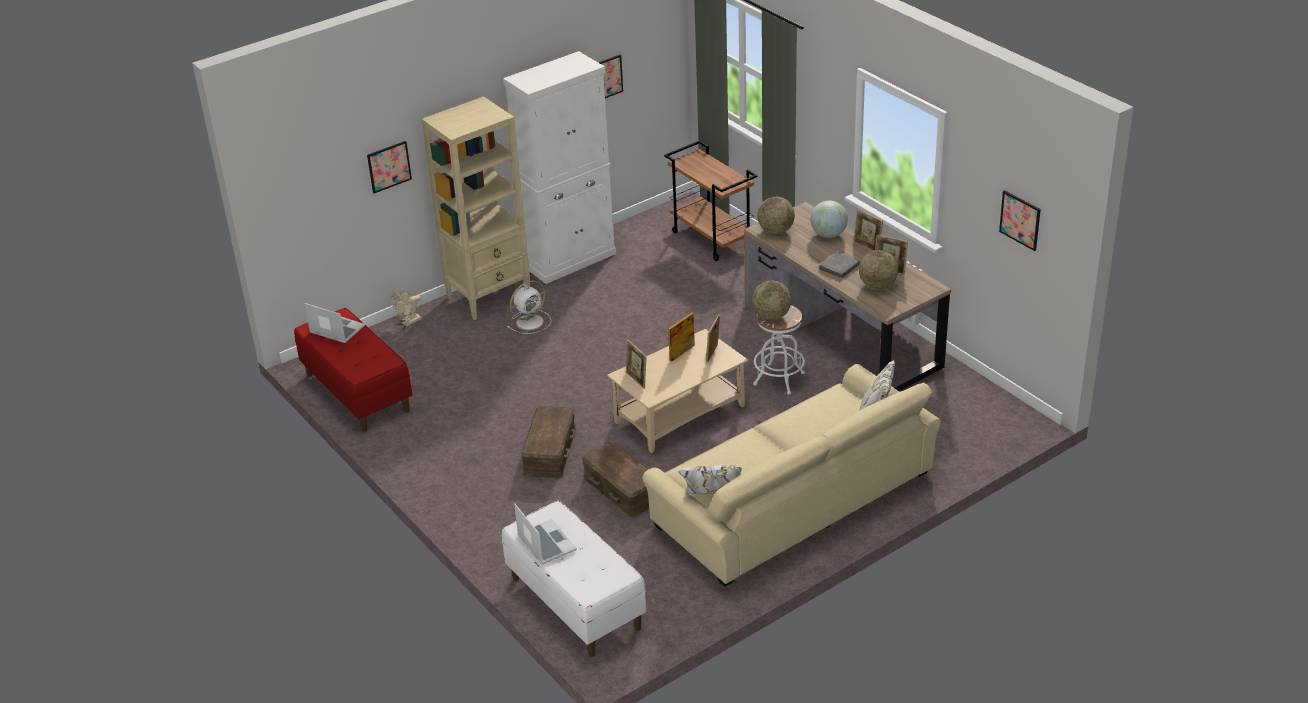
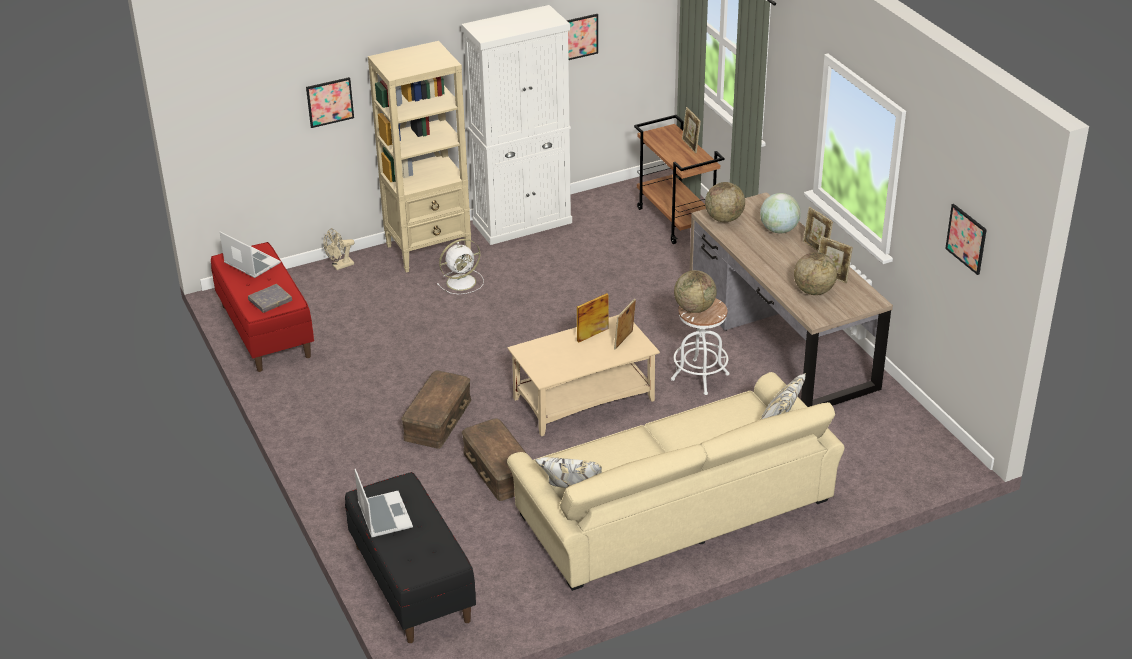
camera: 10 degrees right, 0 degrees up
(575, 603) = (411, 583): white bench -> black bench
(636, 380) = (536, 357): picture frame -> picture frame (690, 146)
(839, 267) = (779, 266): grey book -> grey book (270, 300)

